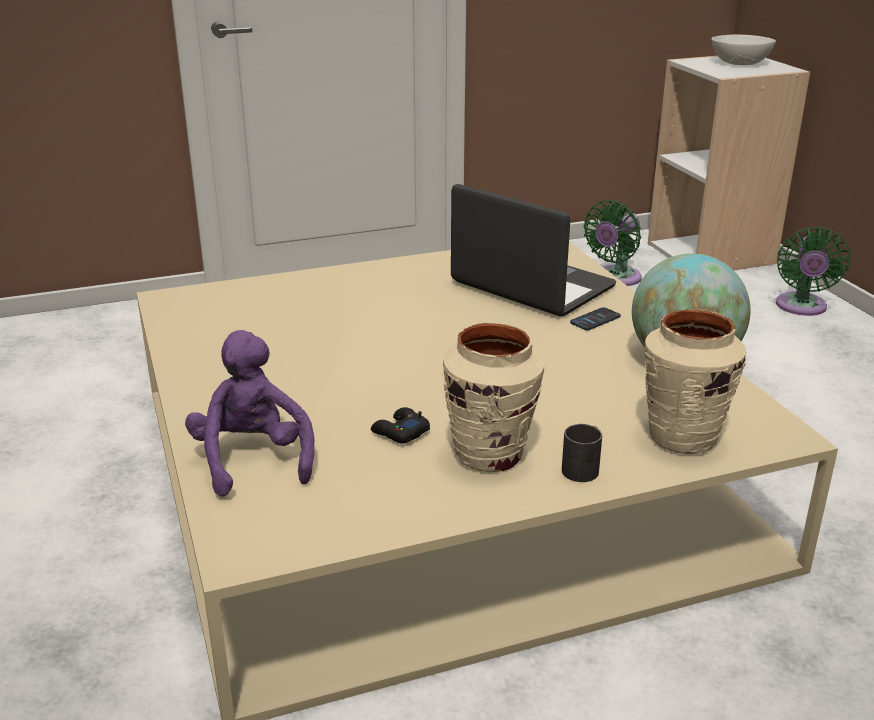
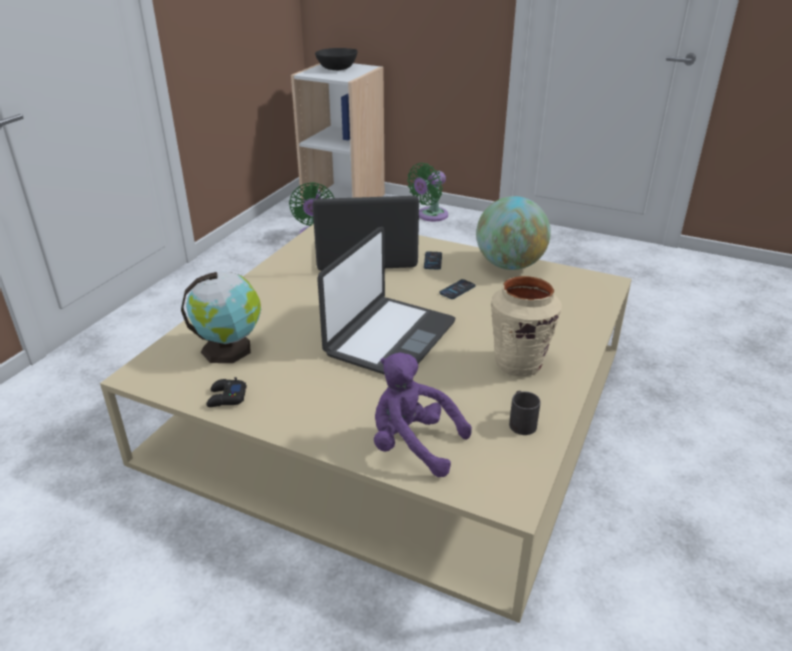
camera: 45 degrees left, 5 degrees up
(261, 311) = (230, 348): none -> globe
(400, 432) = (457, 378): black game controller -> black game controller (226, 398)
(407, 366) = (389, 338): none -> laptop
(566, 357) = (457, 290): none -> phone
(583, 467) = (566, 345): black mug -> black mug (520, 421)
(682, 437) = (575, 306): beige vase -> none
(739, 63) = (336, 68): white bowl -> black bowl
(801, 307) = (430, 216): green fan -> green fan turned 75 degrees clockwise

